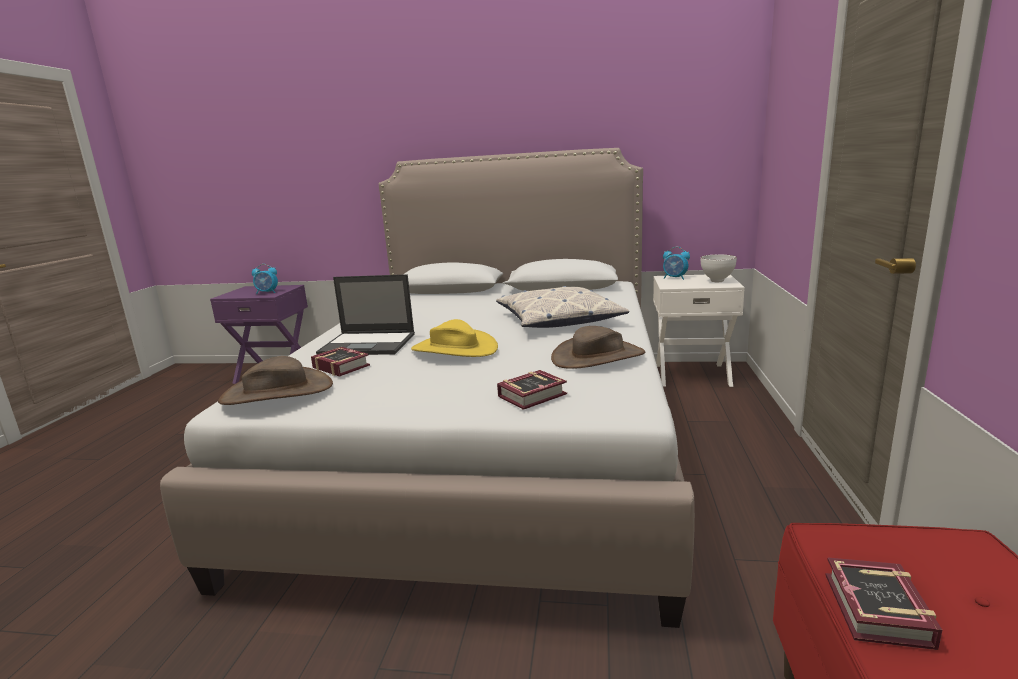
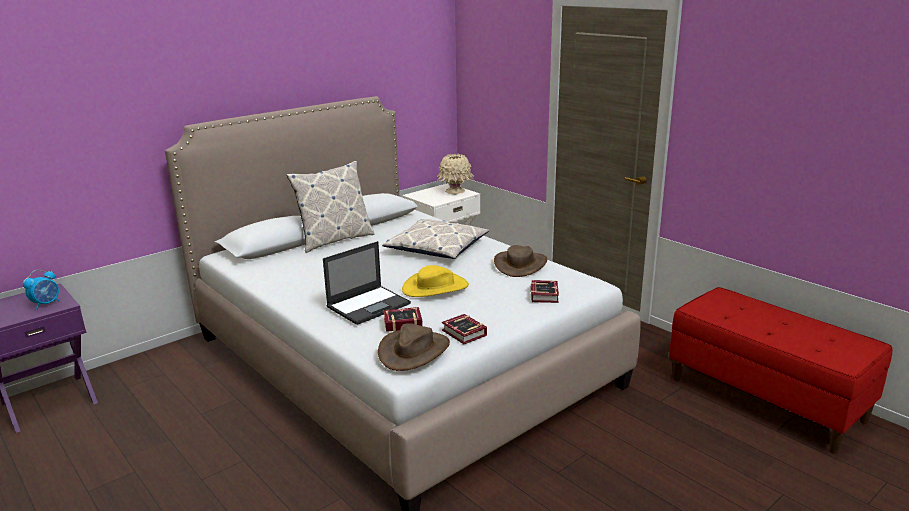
camera: 50 degrees left, 5 degrees up
(496, 294) = (334, 240): none -> pillow
(675, 278) = (423, 194): alarm clock -> none
(718, 281) = (455, 191): white bowl -> beige vase
(875, 613) = (731, 322): book -> book (464, 334)

